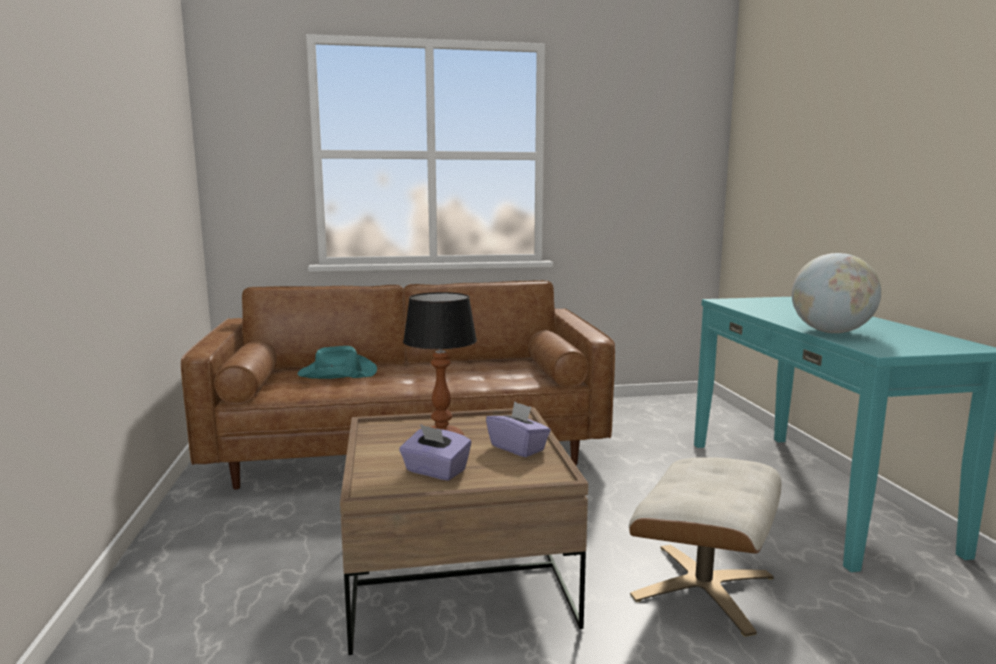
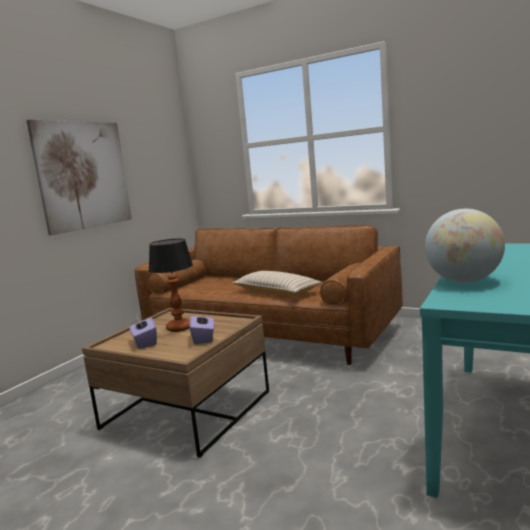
camera: 40 degrees right, 0 degrees up
(101, 169) = (83, 175): none -> picture
(337, 373) = (225, 282): turquoise hat -> none
(456, 379) = (276, 292): none -> beige pillow
(704, 587) = (301, 463): beige ottoman -> none

